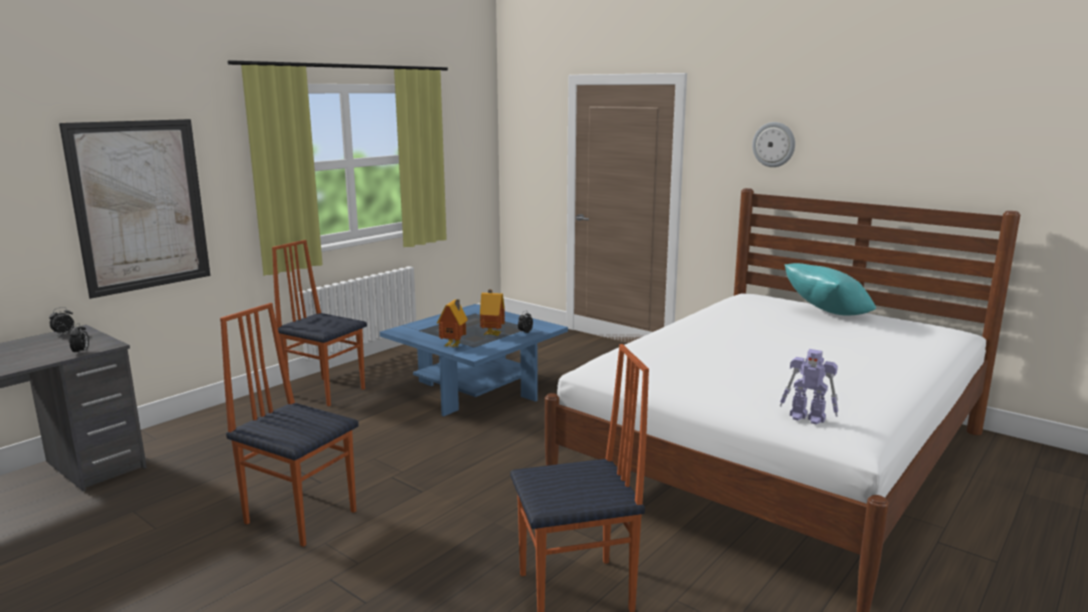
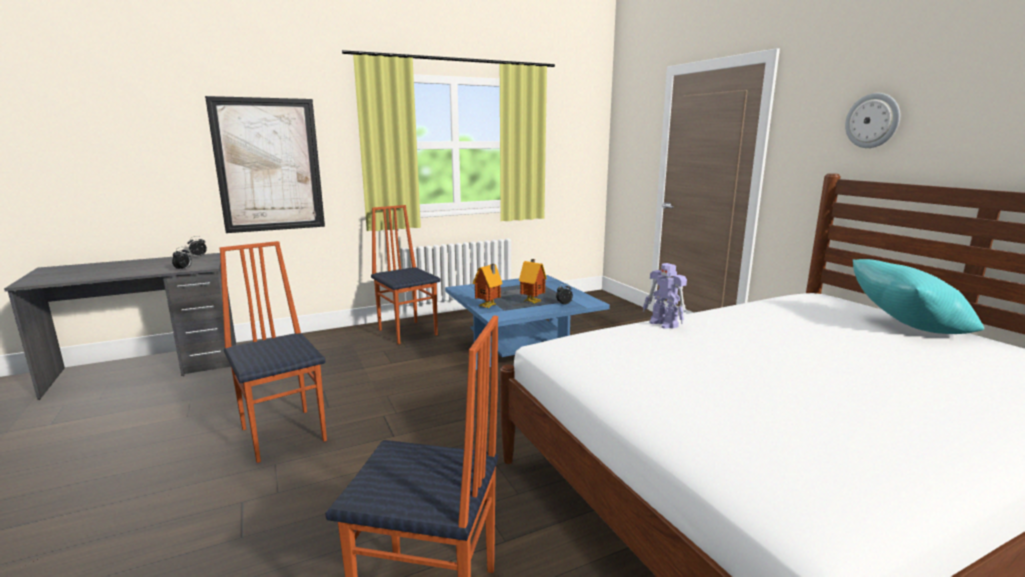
camera: 25 degrees right, 0 degrees up
(808, 418) = (757, 466): toy robot -> toy robot (664, 324)

